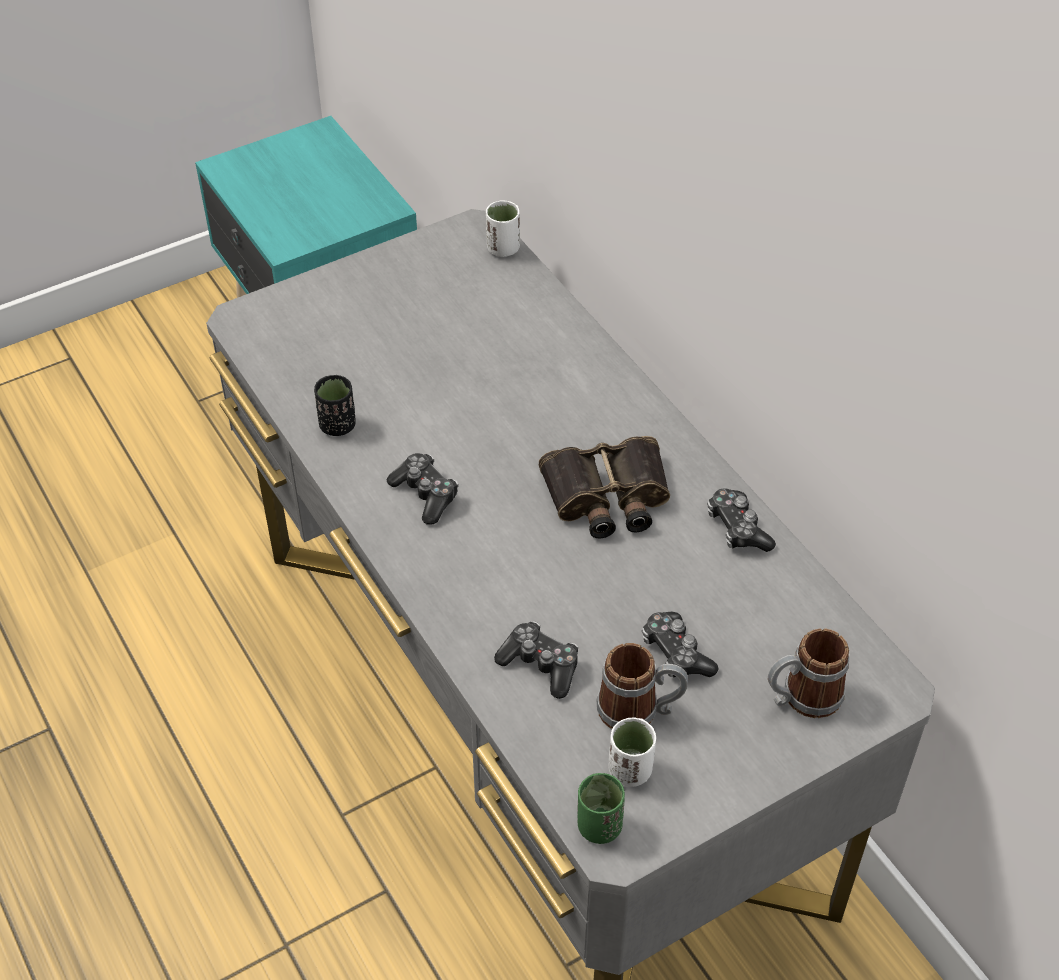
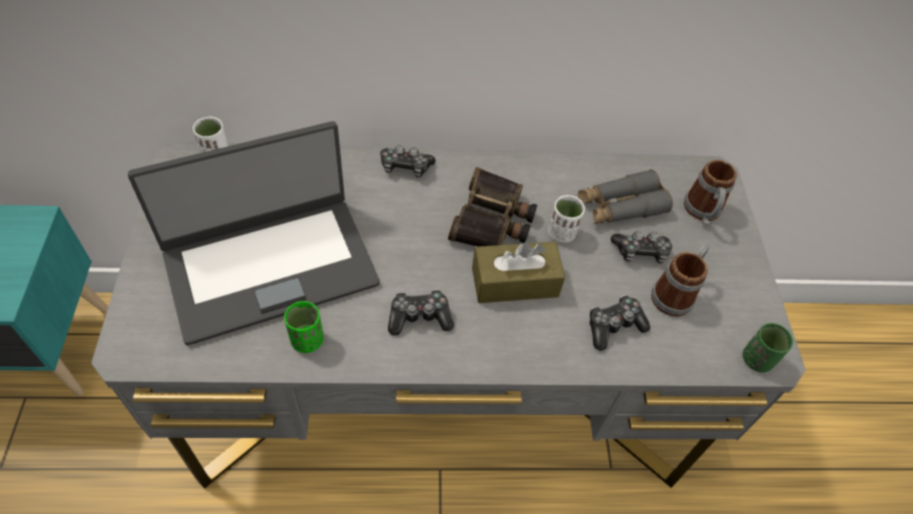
camera: 65 degrees left, 5 degrees up
(337, 425) = (307, 340): black cup -> green cup
(401, 357) = (270, 266): none -> laptop
(533, 552) = (515, 282): none -> brown tissue box
(630, 770) = (720, 322): white cup -> white cup (561, 233)
(735, 608) = (620, 206): none -> grey binoculars
(737, 528) = (560, 173): game controller -> game controller (405, 167)

